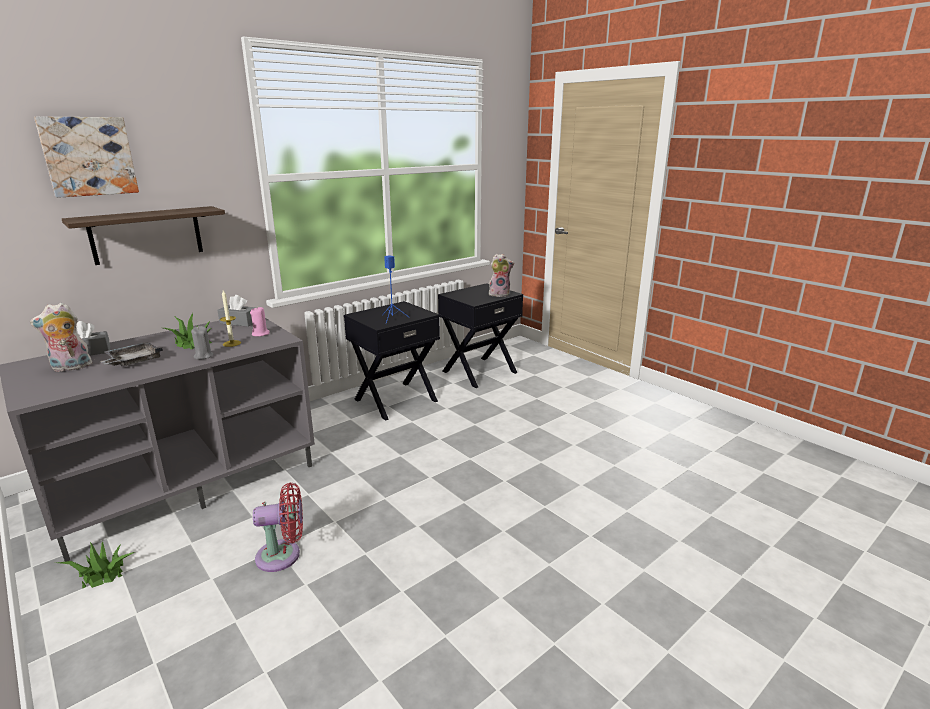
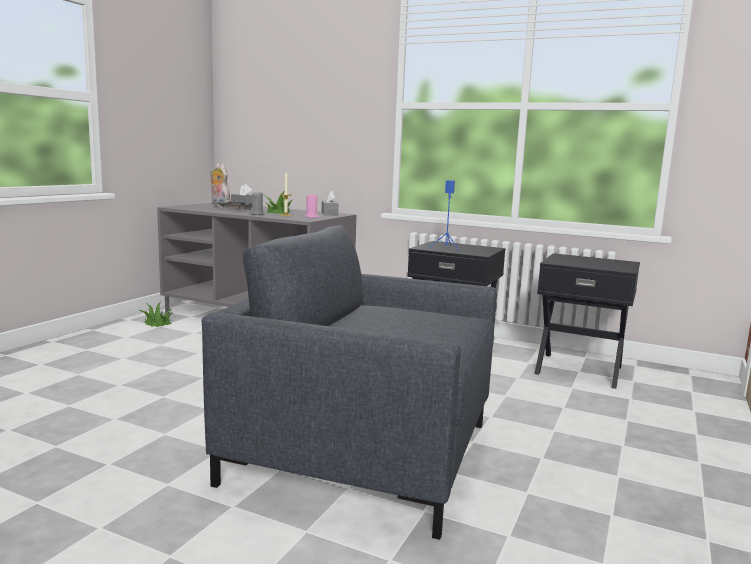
camera: 65 degrees right, 10 degrees down
(88, 156) = (292, 84): picture -> none
(146, 235) = (313, 141): shelf -> none
(283, 555) = (191, 356): red fan -> none
(499, 294) = (608, 266): plush toy -> none
(575, 491) = (363, 452): none -> grey armchair

